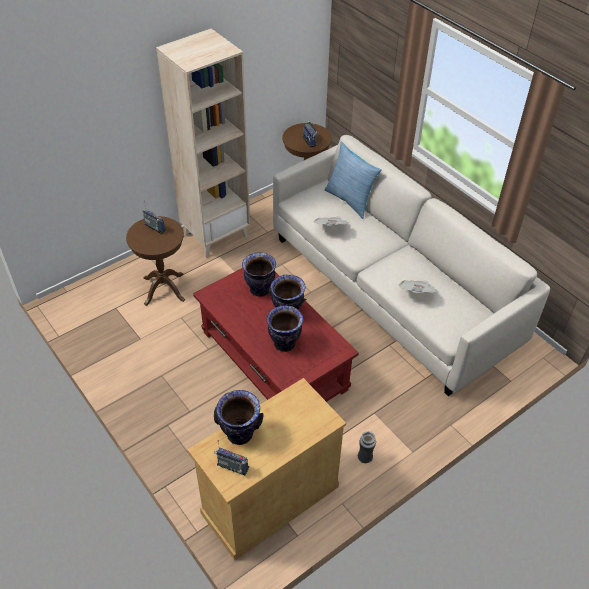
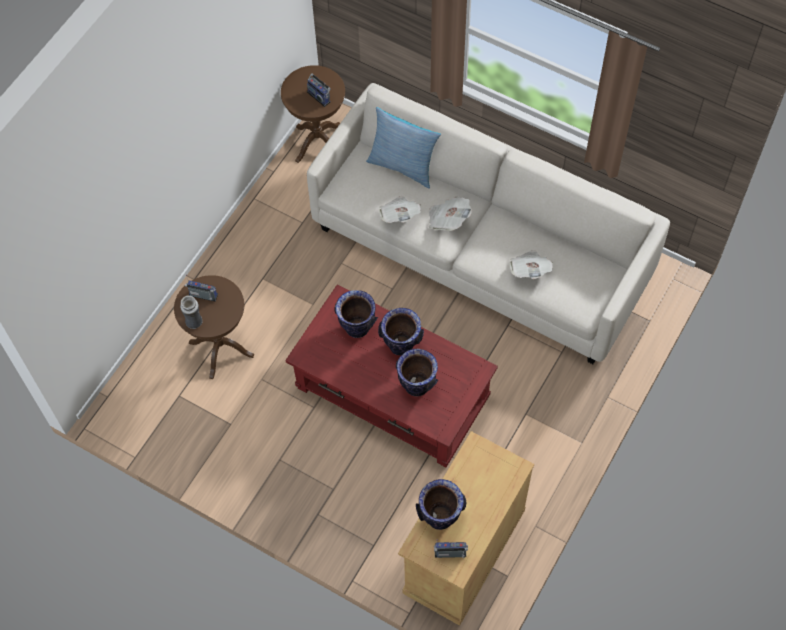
camera: 20 degrees left, 15 degrees up
(216, 235) = (242, 250): beige bookcase -> none
(365, 458) = (537, 468): vase -> vase (194, 322)
(367, 241) = (448, 219): none -> newspaper

